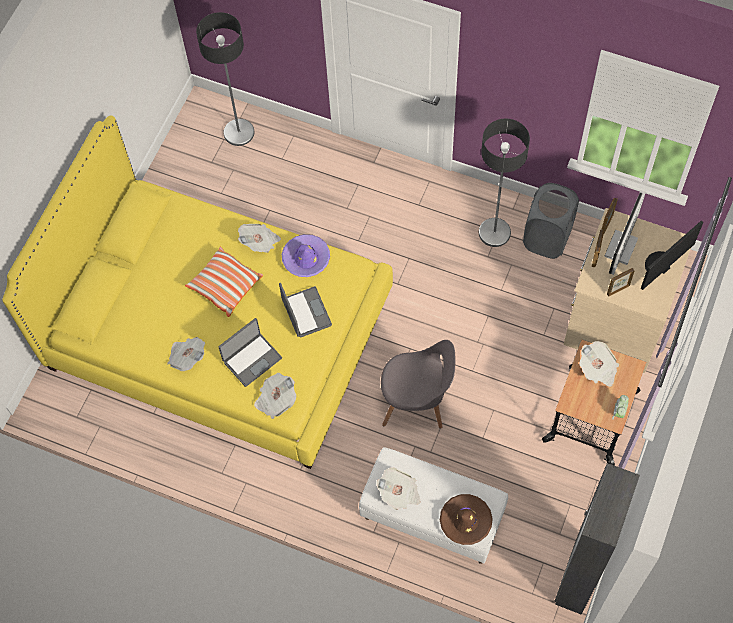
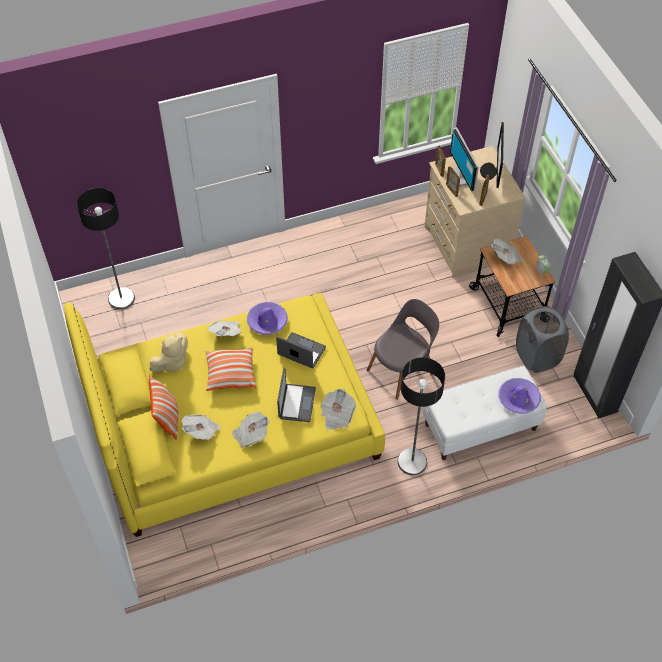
camera: 45 degrees left, 10 degrees down
(135, 286) = (167, 419): none -> pillow
(188, 234) = (172, 362): none -> beige plush toy
(399, 493) = (464, 414): newspaper -> newspaper (202, 431)
(465, 521) = (518, 398): brown hat -> purple hat
(494, 232) = (348, 246): floor lamp -> floor lamp (412, 461)
(547, 238) = (382, 228): grey laundry basket -> grey laundry basket (537, 356)

